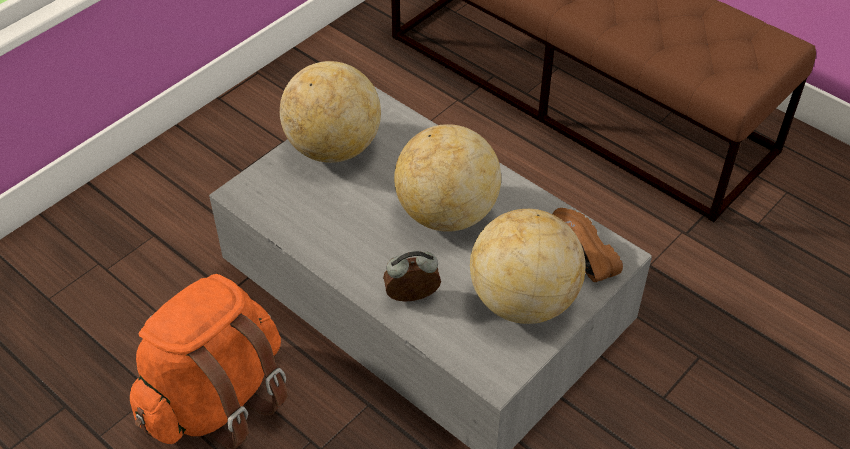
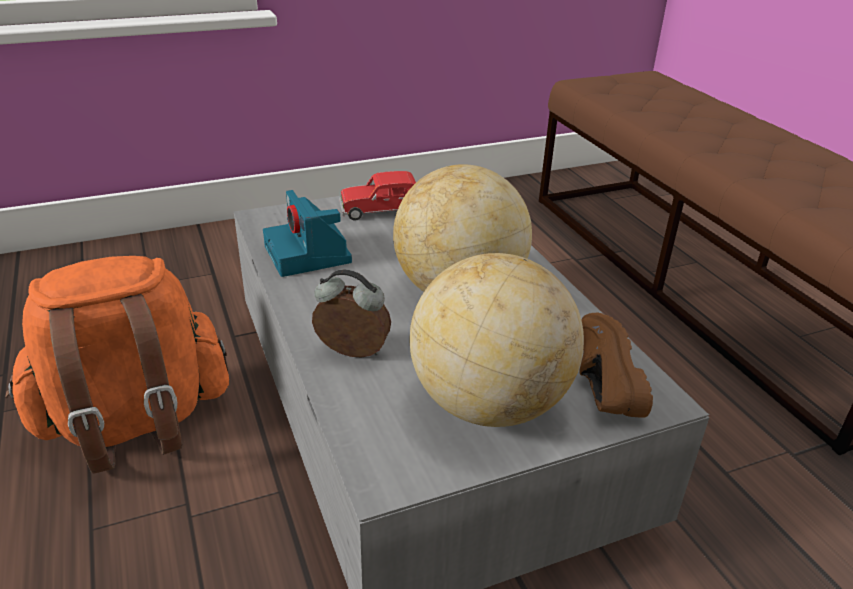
camera: 25 degrees right, 15 degrees down
(312, 219) = (309, 255): none -> camera
(333, 148) = (383, 211): globe -> red toy car

